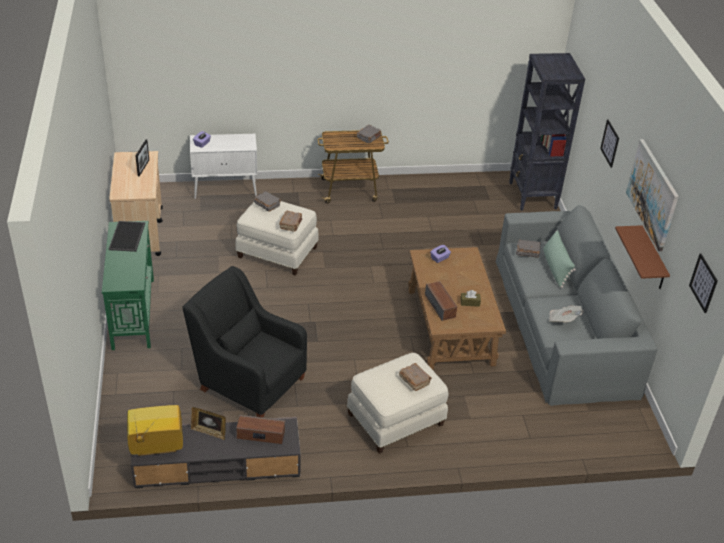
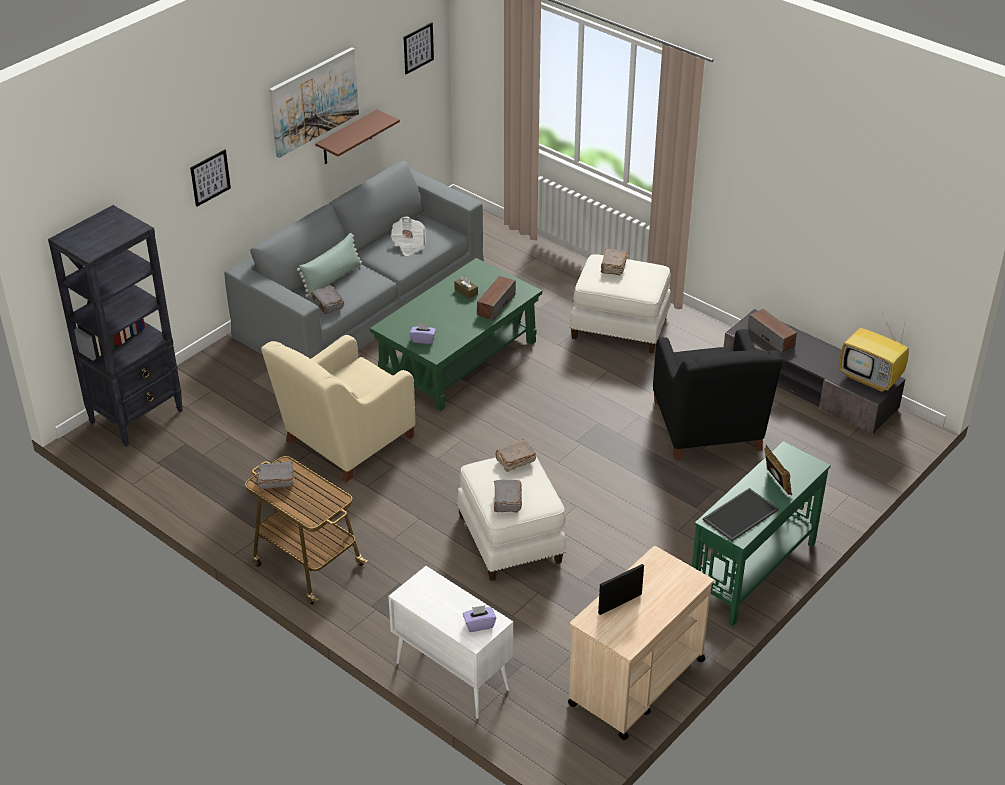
camera: 130 degrees left, 0 degrees up
(209, 432) = (813, 363): picture frame -> picture frame (775, 483)
(425, 245) = (345, 441): none -> beige armchair
(451, 327) = (458, 358): brown coffee table -> green coffee table

